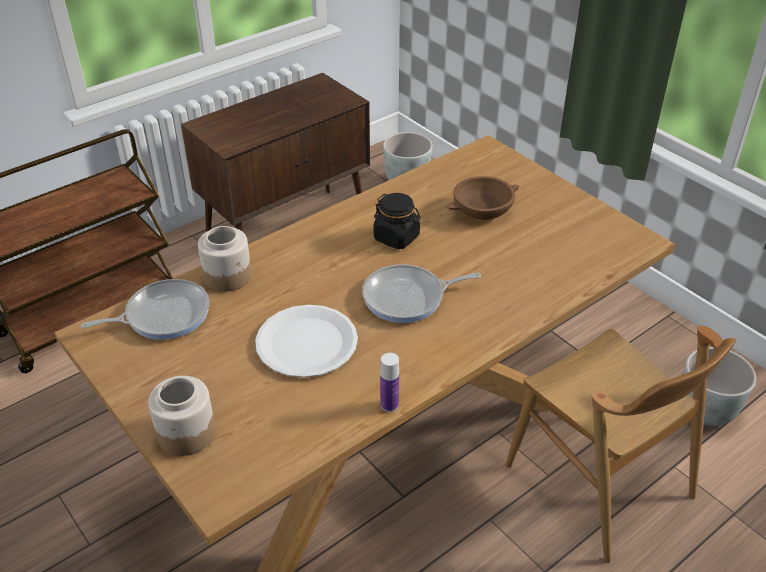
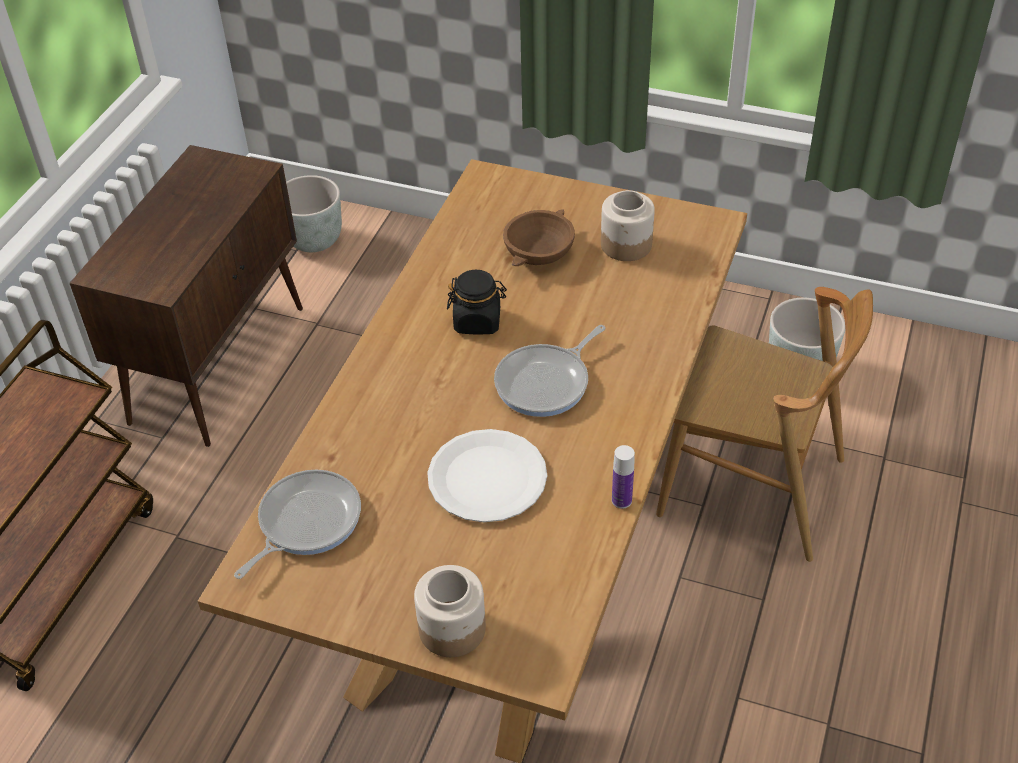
camera: 30 degrees left, 5 degrees up
(228, 276) = (336, 446): jar -> jar (627, 244)

